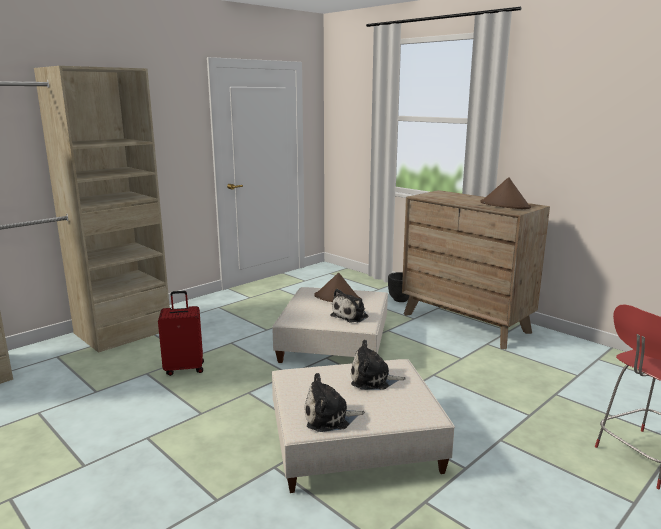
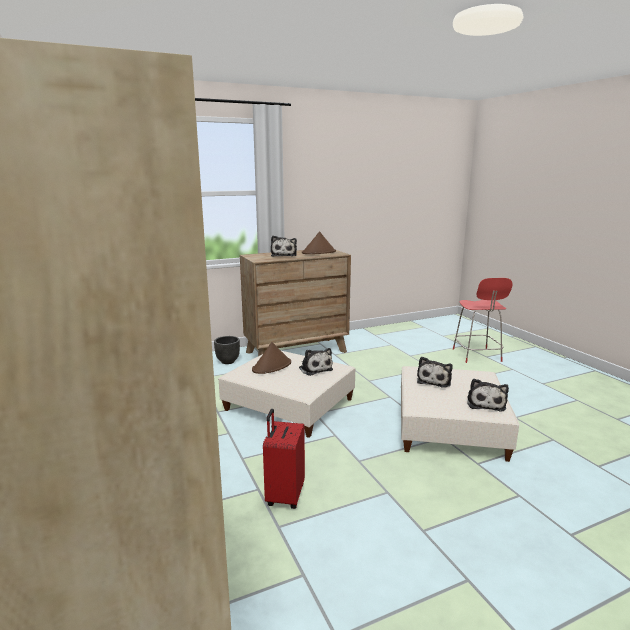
camera: 70 degrees left, 0 degrees up
(462, 199) = (284, 255): none -> plush toy

